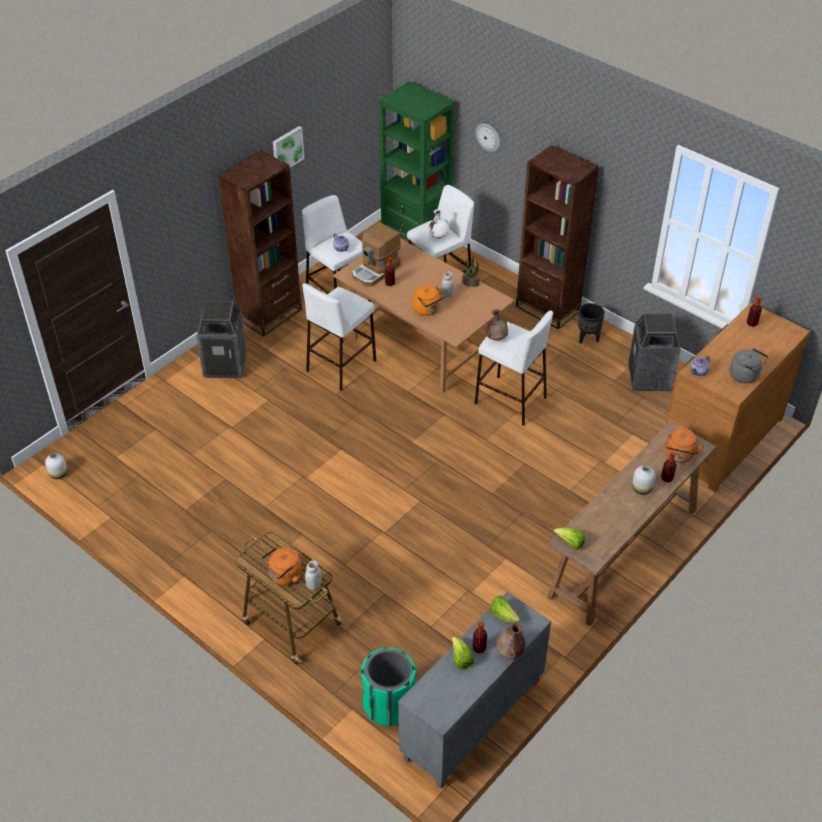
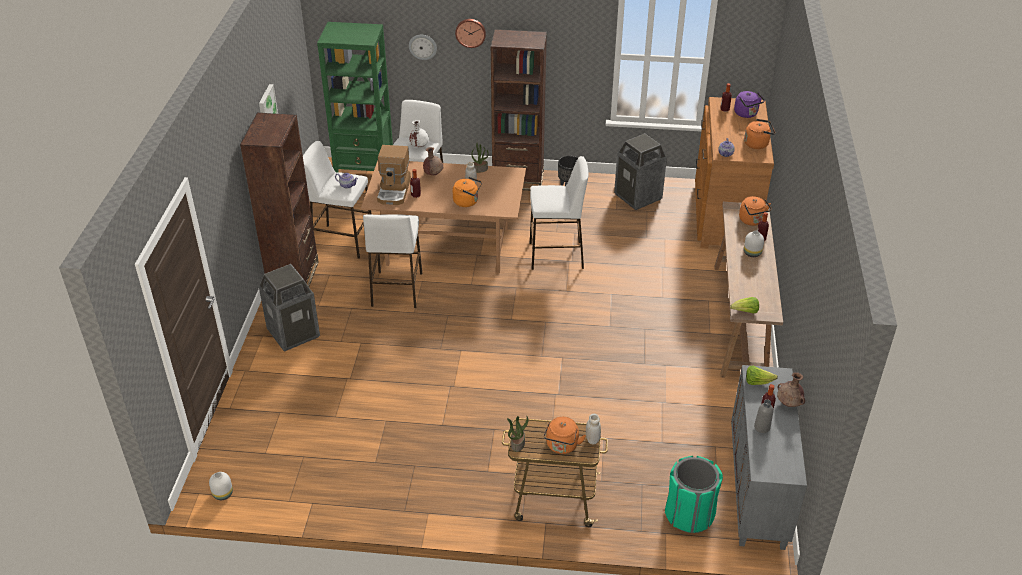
camera: 35 degrees left, 5 degrees down
(251, 553) = (517, 443): none -> potted plant
(461, 659) = (762, 427): lettuce -> grey bottle
(496, 338) = (542, 199): brown vase -> brown vase (433, 174)
(531, 139) = (470, 32): none -> wall clock
(745, 376) = (757, 144): grey kettle -> orange kettle
(771, 338) = (747, 114): none -> purple kettle

